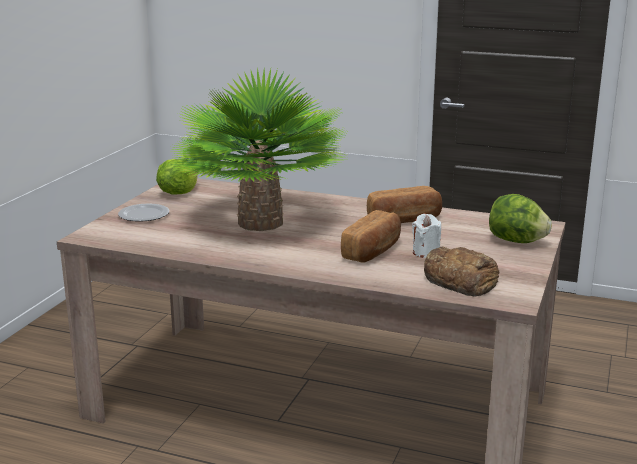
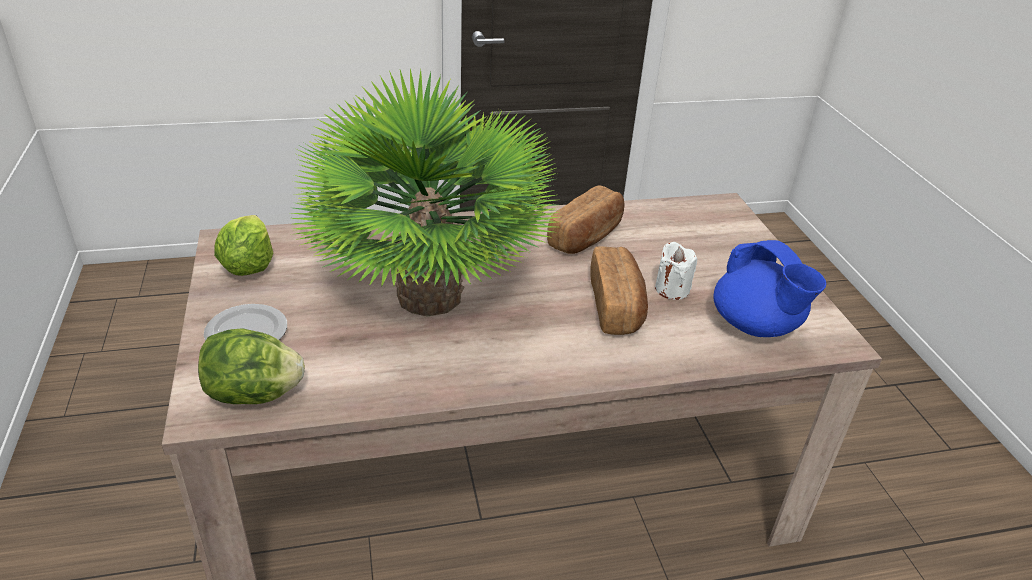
camera: 35 degrees left, 15 degrees up
(460, 280) = (756, 325): bread -> blue teapot
(516, 241) = (731, 239): lettuce -> lettuce (254, 395)

